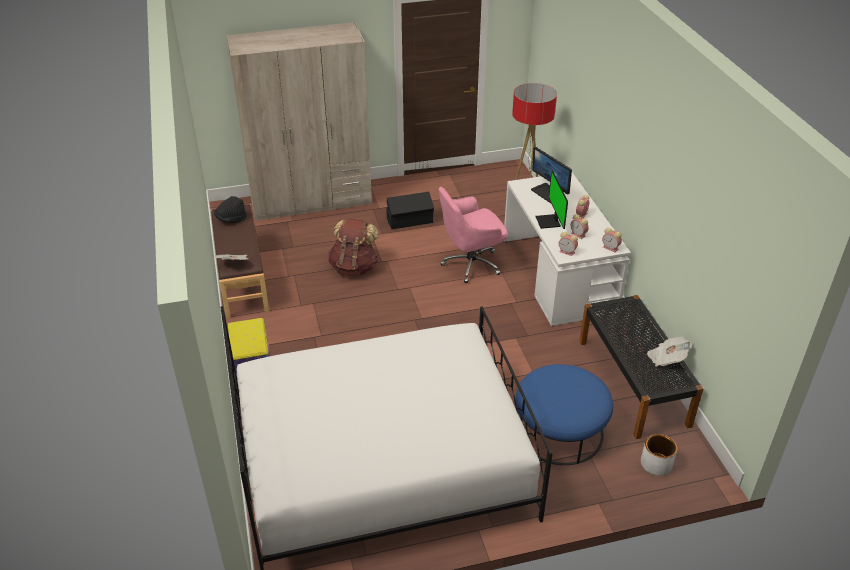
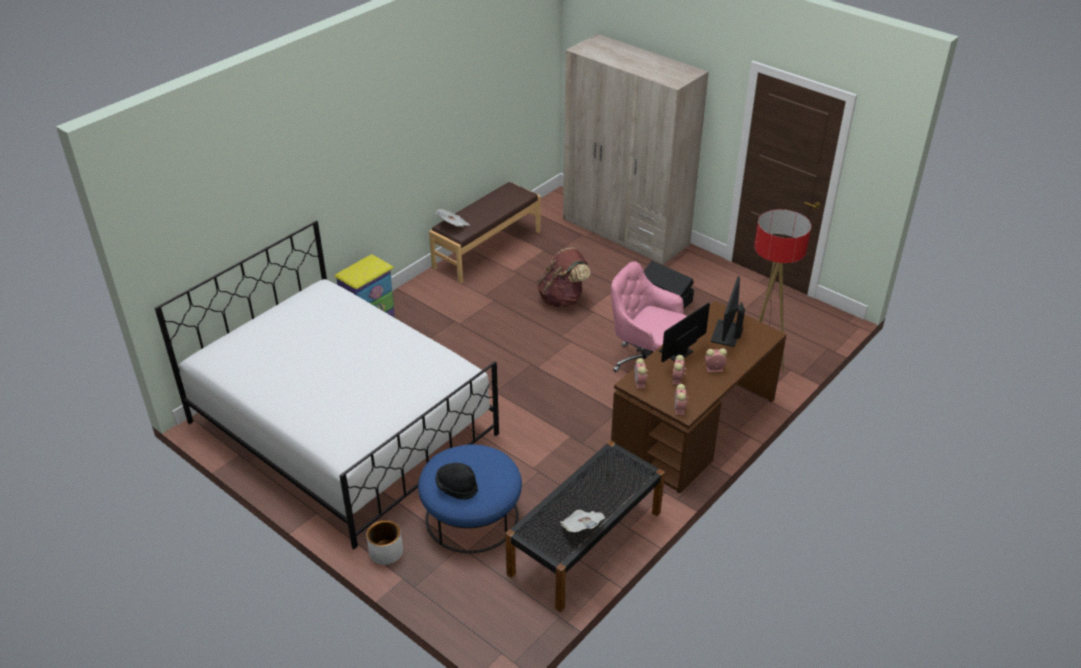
camera: 55 degrees right, 0 degrees up
(231, 219) = (506, 196): black hat -> black hat (457, 487)
(558, 275) = (694, 426): white desk -> brown desk
(656, 464) = (485, 601): white planter -> white planter (386, 552)

